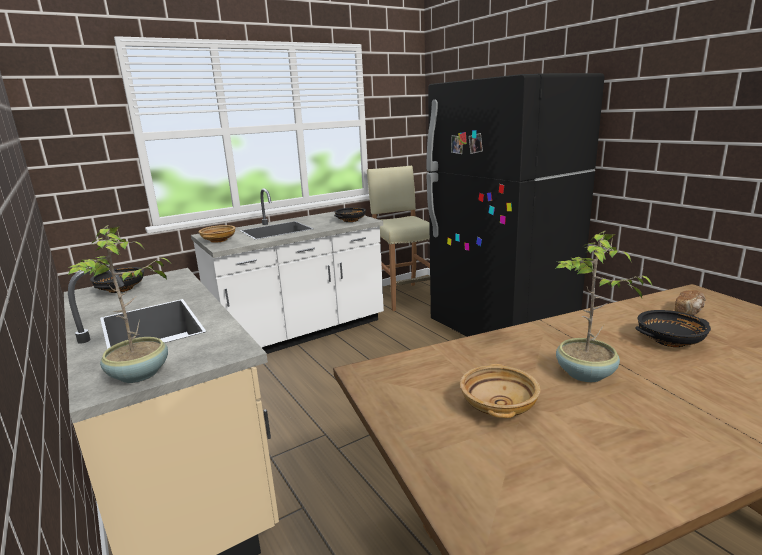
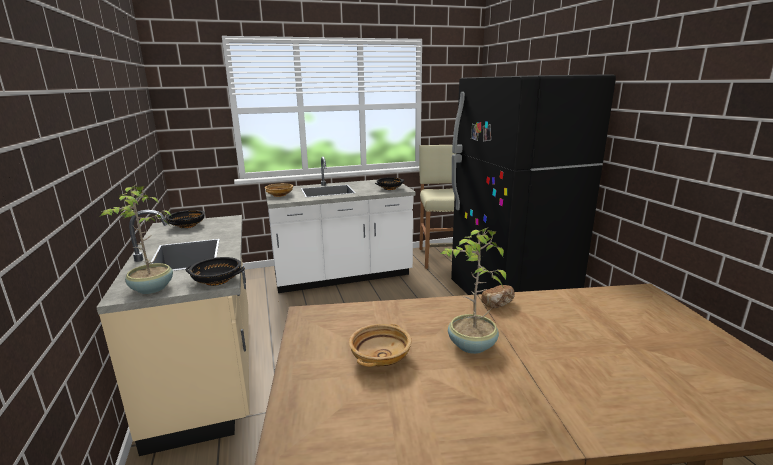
camera: 15 degrees right, 0 degrees up
(669, 340) = (574, 331): black bowl -> black bowl (216, 280)
(689, 311) = (620, 308): bread -> bread (498, 304)

